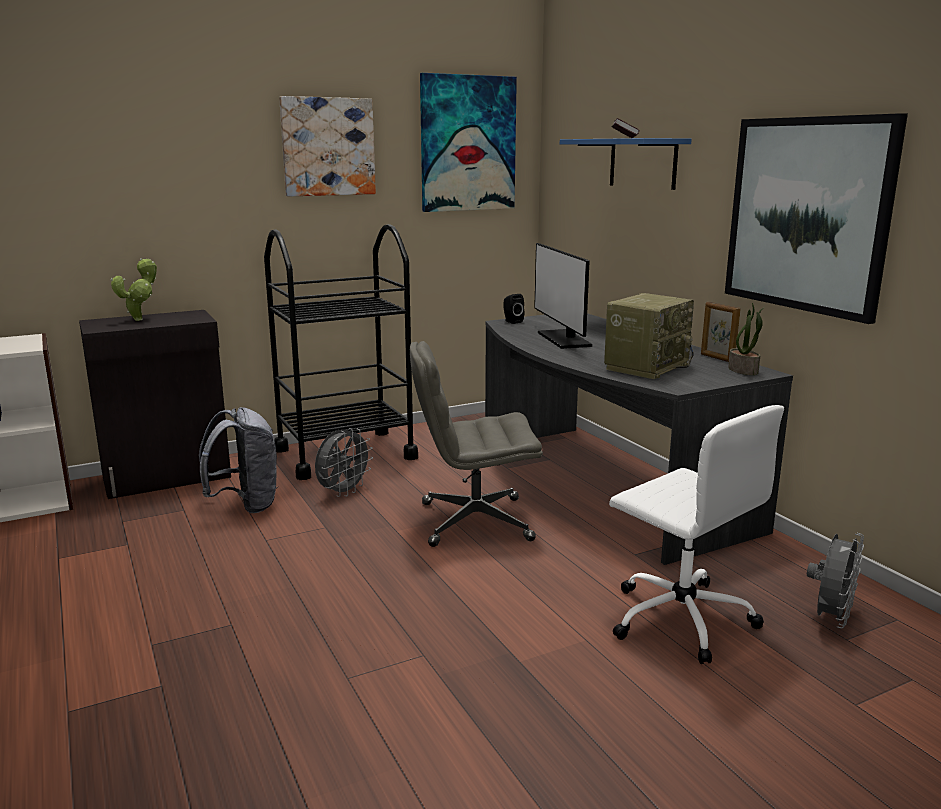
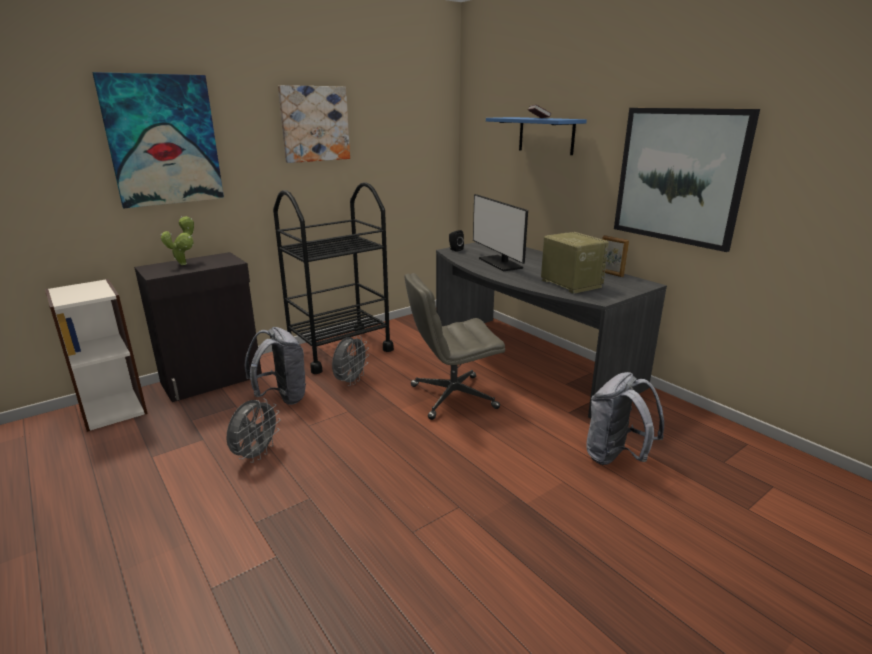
camera: 10 degrees left, 5 degrees up
(468, 144) = (411, 119): picture -> picture (163, 141)
(646, 366) = (569, 283): radio -> radio turned 60 degrees counterclockwise
(679, 617) = (616, 457): white office chair -> grey backpack
(743, 370) = (634, 283): potted plant -> none
(830, 618) = (708, 447): grey fan -> grey fan (256, 455)

